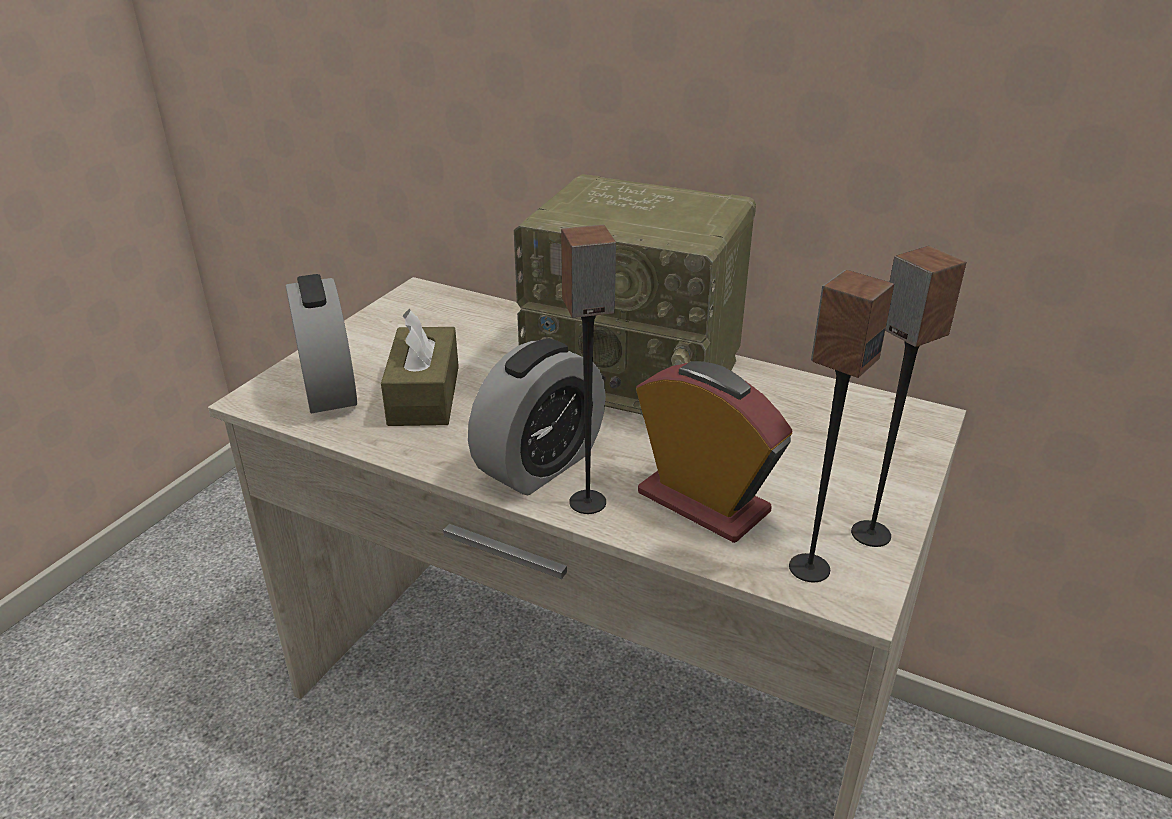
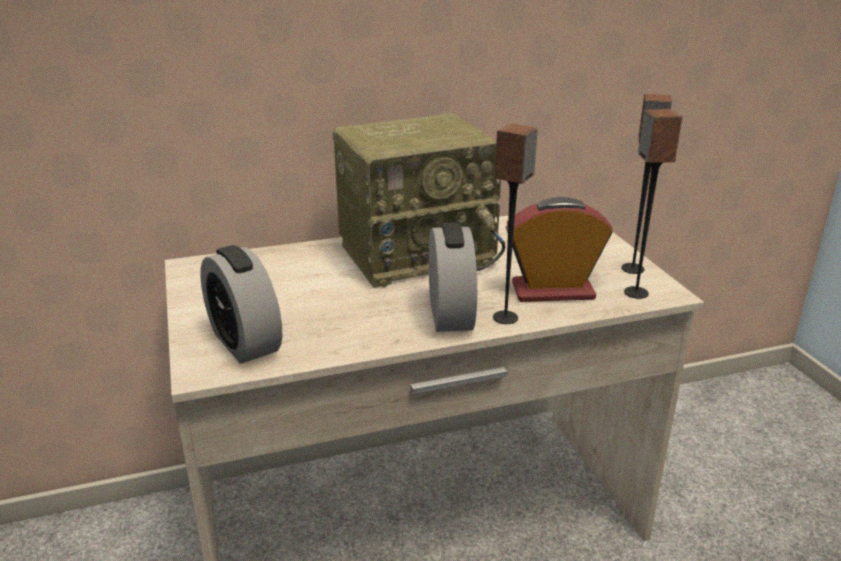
camera: 45 degrees left, 5 degrees down
(329, 389) = (245, 342): alarm clock -> alarm clock turned 150 degrees counterclockwise
(424, 395) = (316, 315): brown tissue box -> none

